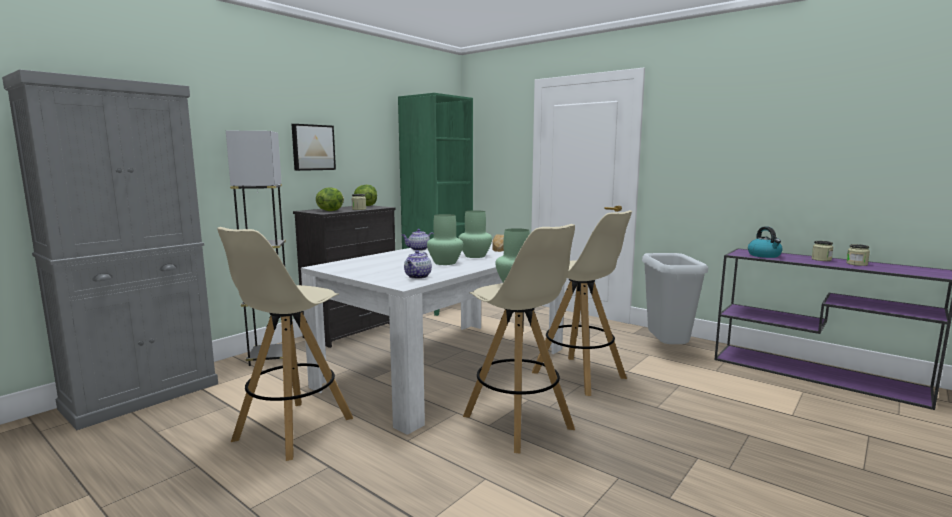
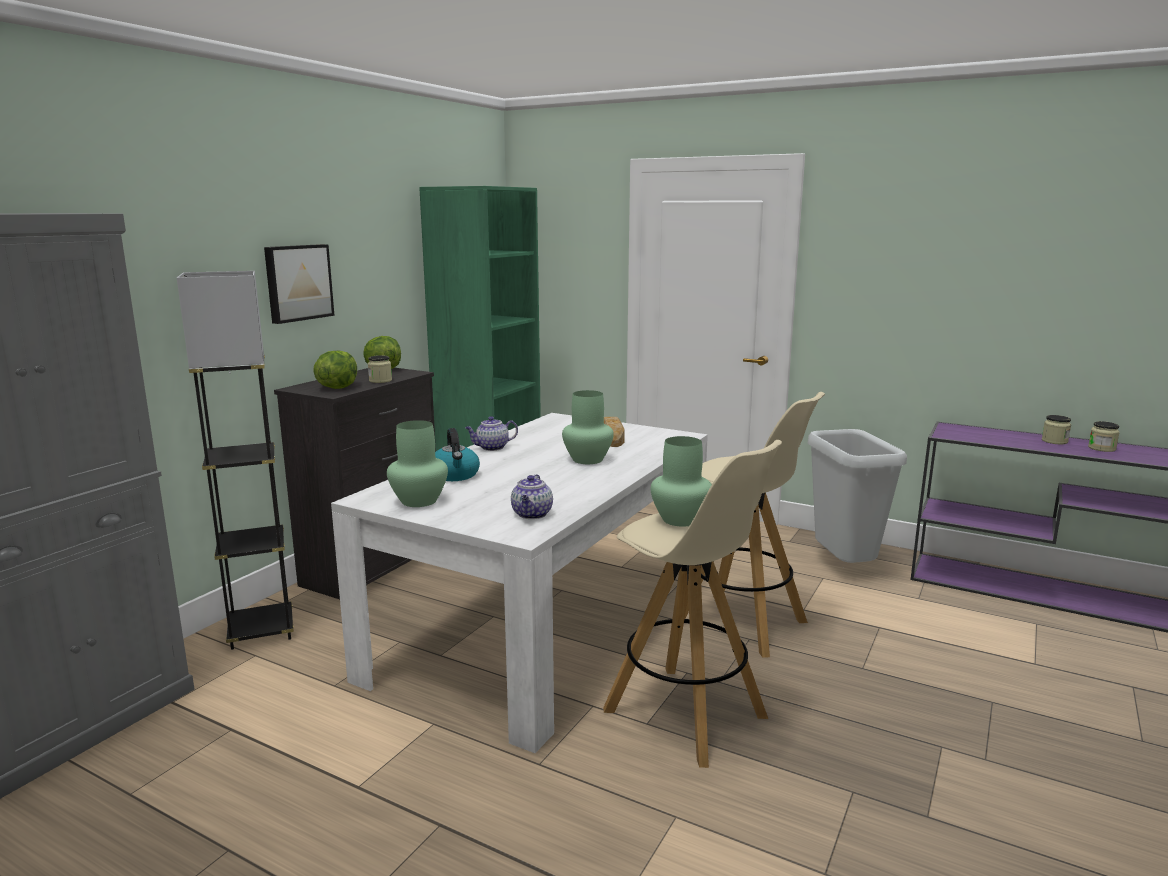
camera: 10 degrees left, 5 degrees up
(293, 429) = (355, 764): beige stool -> none
(445, 263) = (553, 478): green vase -> green vase (420, 501)
(764, 255) = (980, 436): kettle -> kettle (455, 475)

